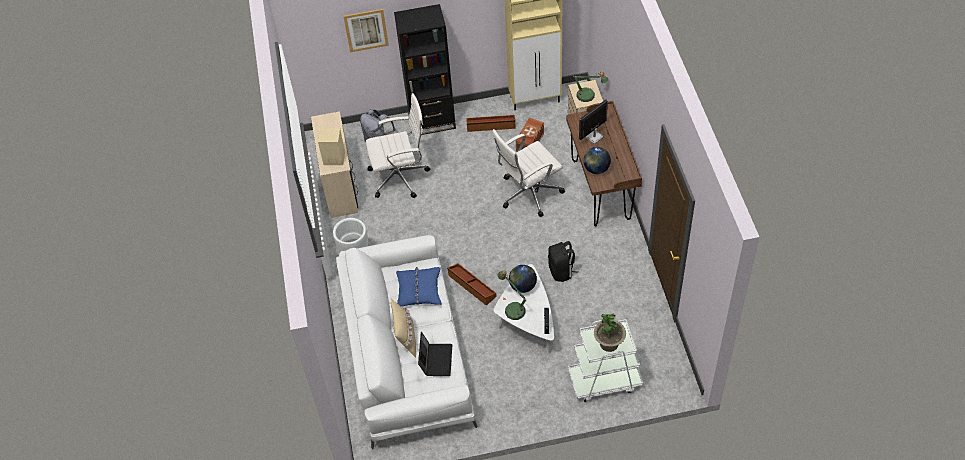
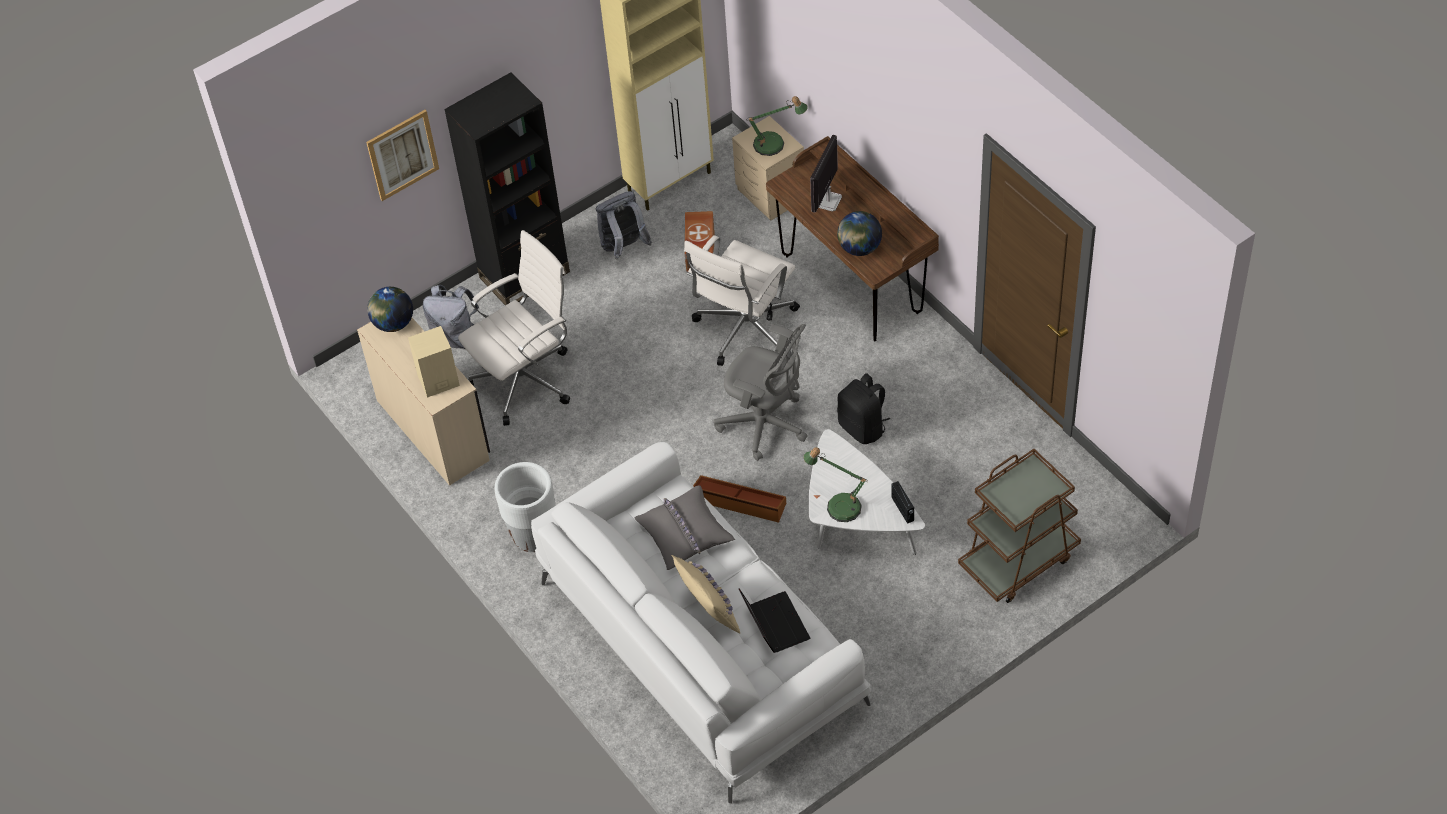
camera: 25 degrees left, 0 degrees up
(419, 290) = (684, 533): blue pillow -> grey pillow
(491, 125) = (623, 247): brown storage box -> grey backpack
(510, 249) = (766, 424): none -> grey office chair
(522, 286) = (833, 467): globe -> globe (393, 323)
(604, 380) = (1018, 560): white cart -> brown cart
(609, 343) = (1028, 493): potted plant -> none

